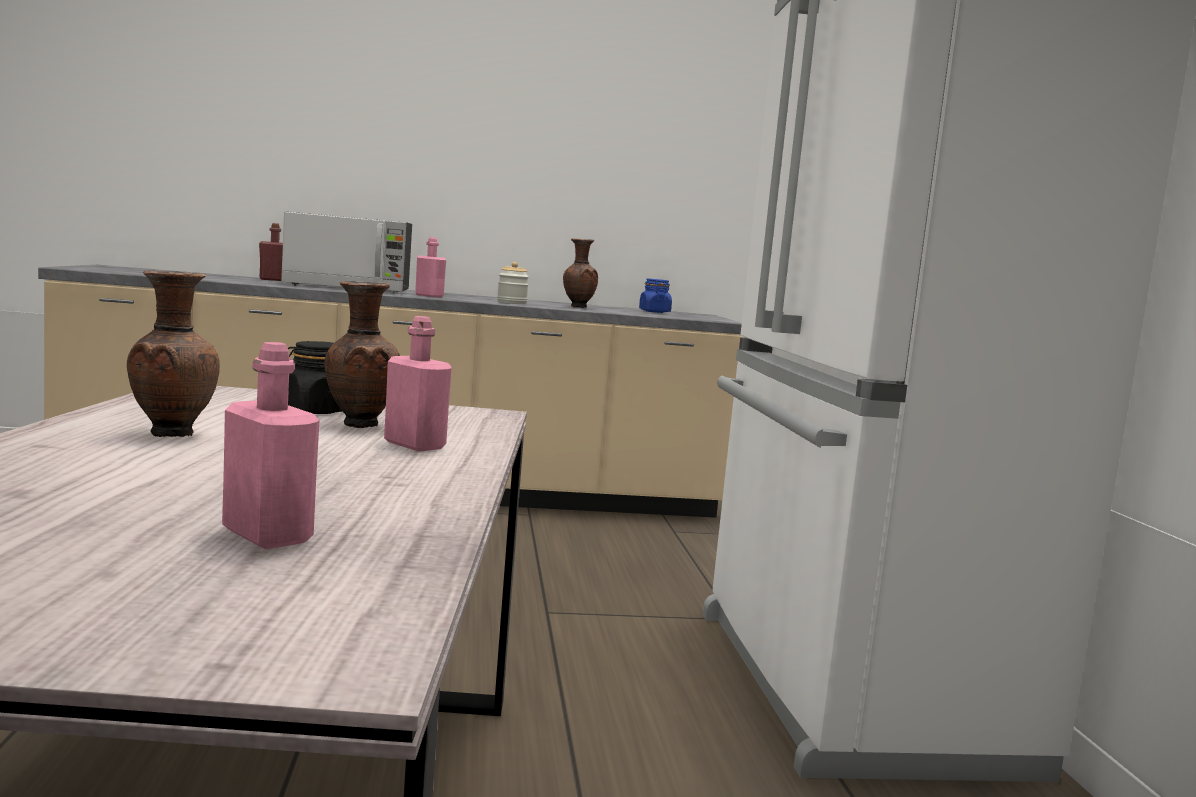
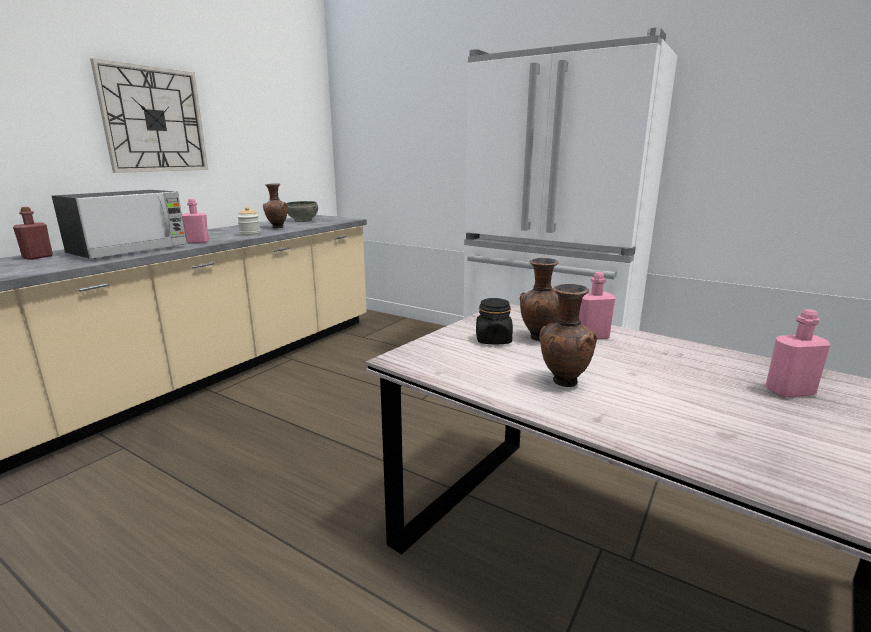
camera: 50 degrees left, 10 degrees up
(472, 145) = (154, 120): none -> wall clock
(654, 312) = (303, 220): blue jar -> grey bowl

